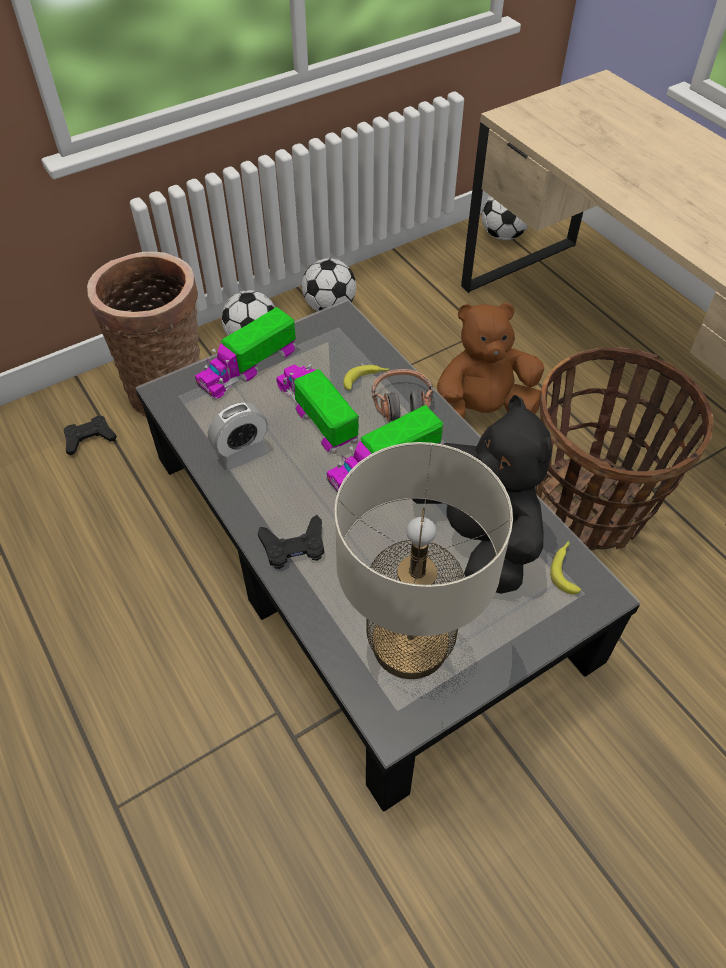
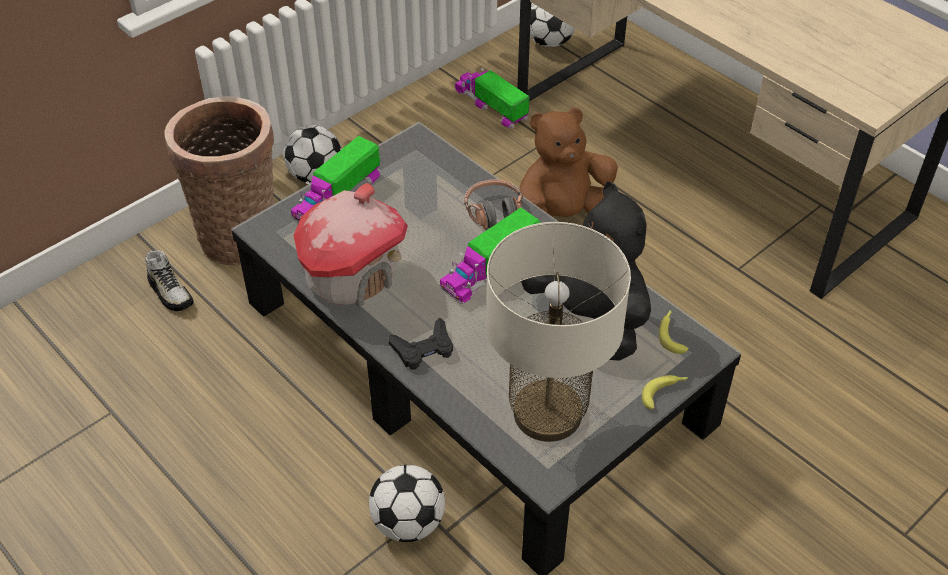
camera: 10 degrees left, 5 degrees down
(89, 438) = (170, 292): black game controller -> shoe
(242, 453) = (353, 275): alarm clock -> toy house
(317, 414) = (416, 231): toy truck -> toy truck (491, 106)
(329, 307) = (387, 134): football -> football (408, 523)
(366, 379) = (455, 194): banana -> banana (664, 392)
(590, 506) = (681, 291): basket -> none

